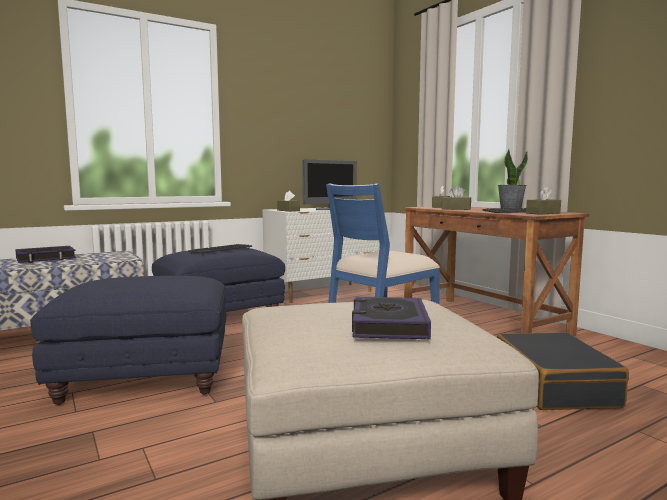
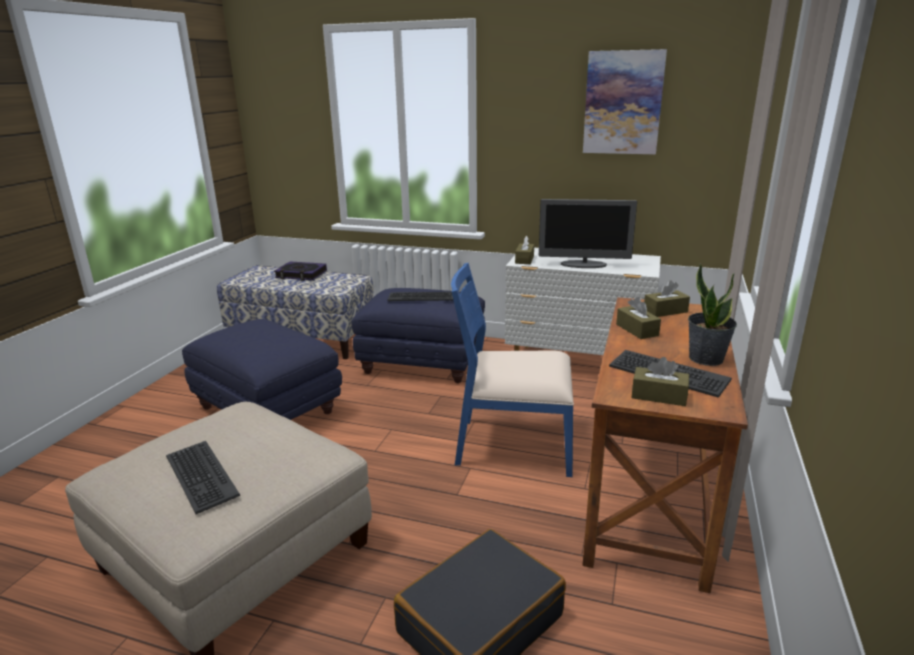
camera: 50 degrees right, 15 degrees up
(321, 102) = (623, 103): none -> picture
(388, 325) = (200, 476): book -> keyboard

